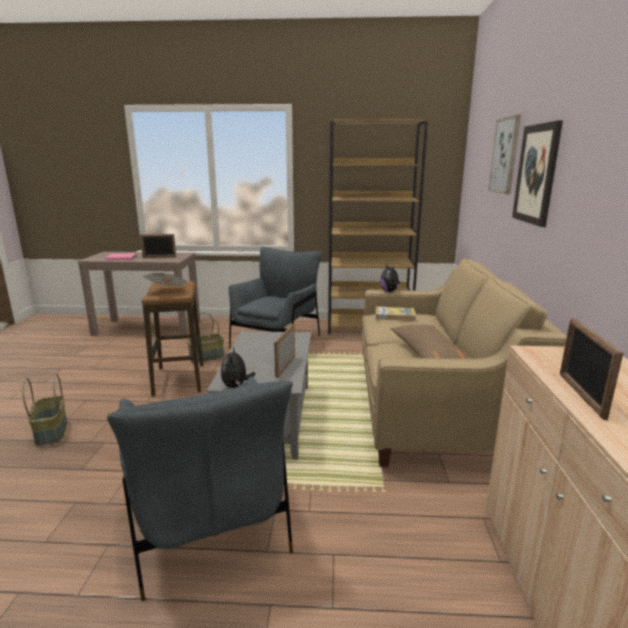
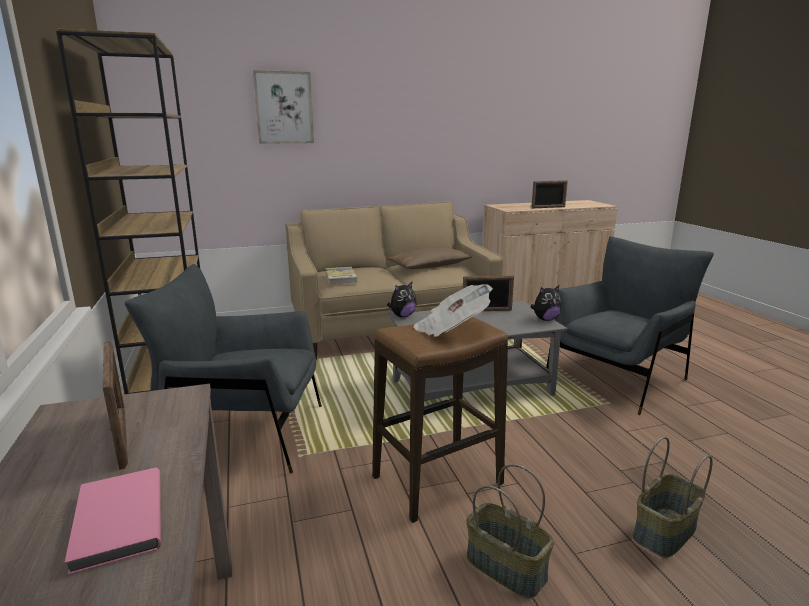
camera: 110 degrees left, 0 degrees up
(206, 357) = (340, 485): basket -> basket (507, 567)
(390, 291) = (303, 264): plush toy -> plush toy (402, 316)
(536, 174) = (361, 123): picture -> none

